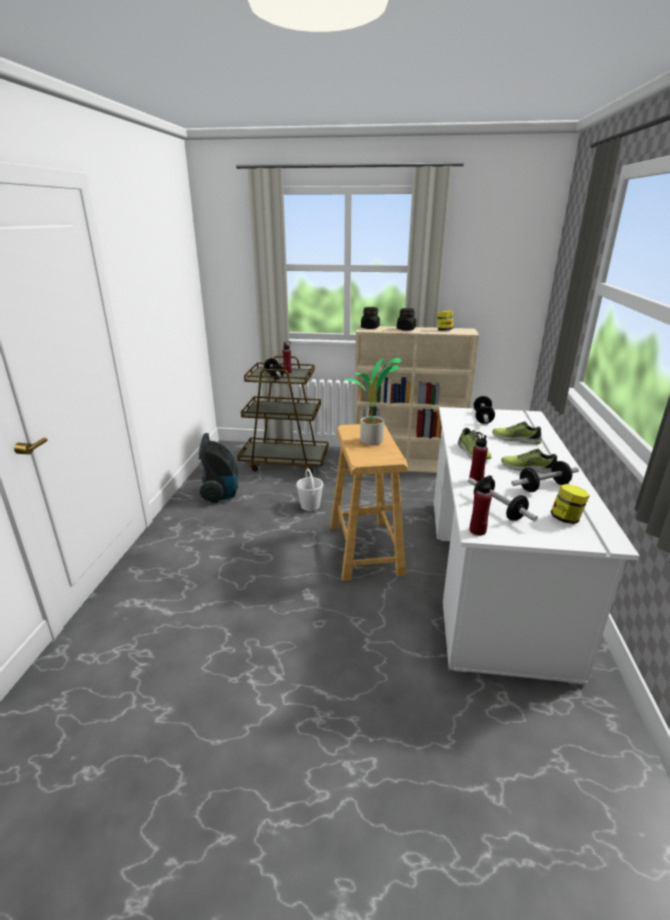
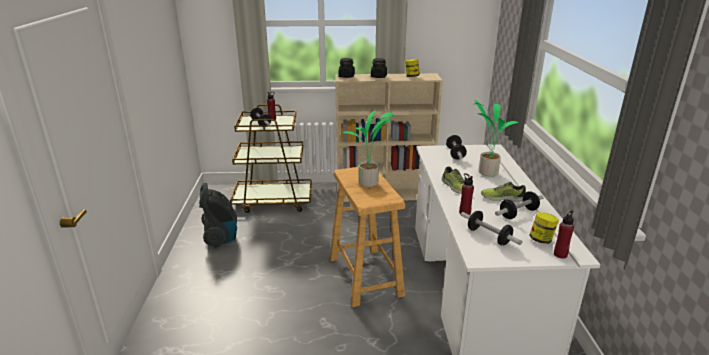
camera: 10 degrees left, 0 degrees up
(310, 506) = (307, 241): white bucket -> none
(477, 531) = (477, 257): red bottle -> red bottle (560, 254)
(516, 439) = (487, 172): shoe -> potted plant

